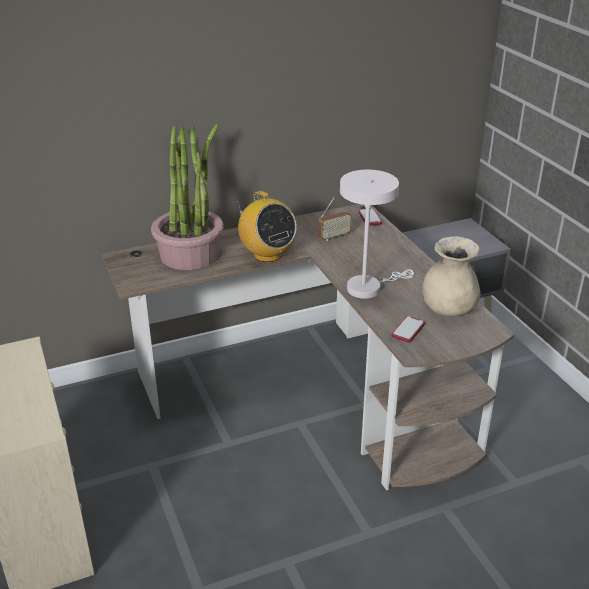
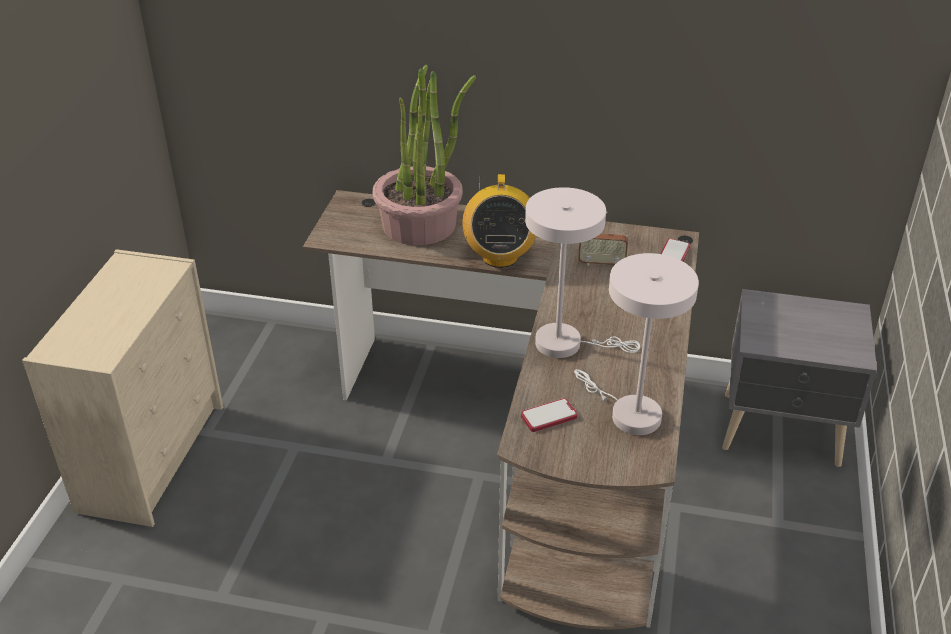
camera: 35 degrees right, 5 degrees up
(448, 309) = (628, 413): beige vase -> white table lamp

